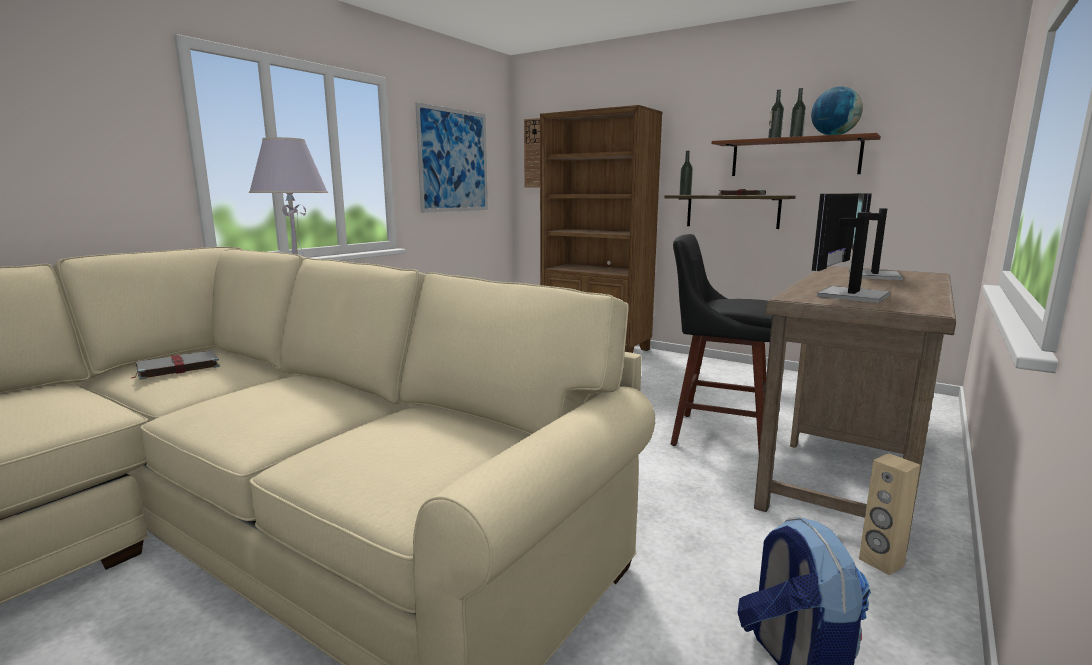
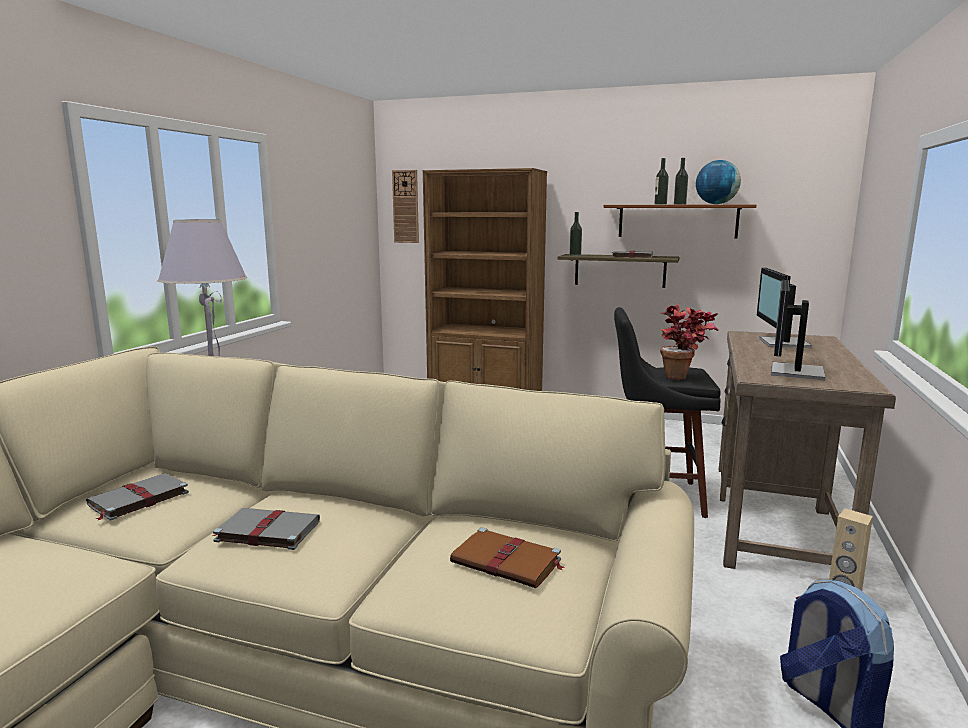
camera: 15 degrees left, 0 degrees up
(243, 399) = (266, 531): none -> grey book
(422, 445) = (508, 562): none -> brown book
(454, 161) = (328, 219): picture -> none
(745, 307) = (683, 378): none -> potted plant

